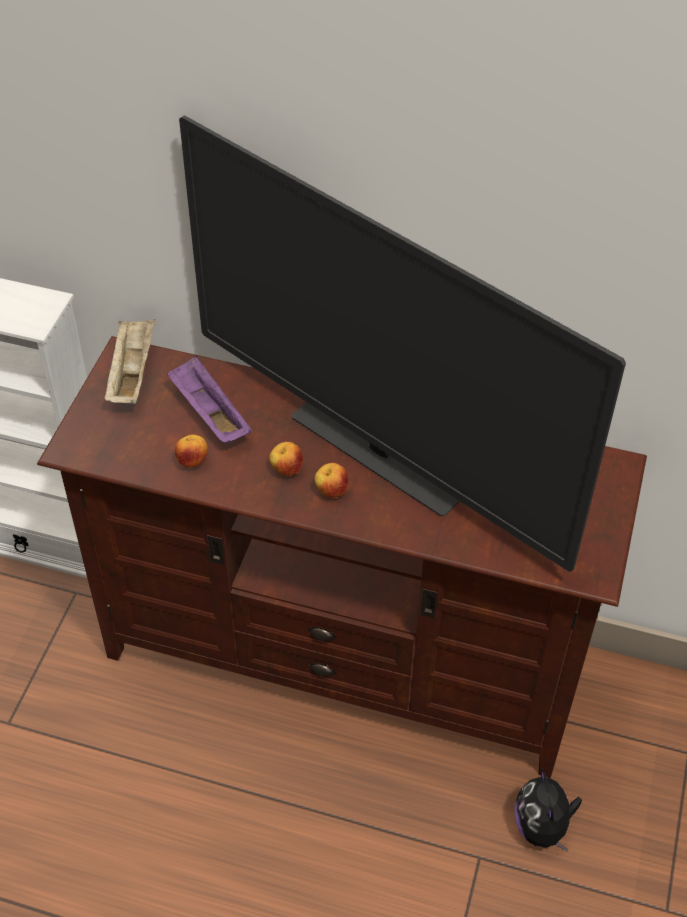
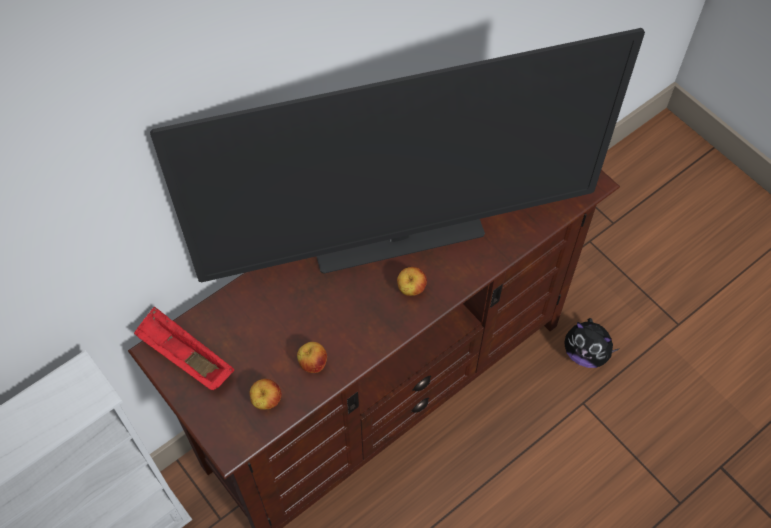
camera: 55 degrees left, 10 degrees up
(131, 373) = (185, 357): beige tray -> red tray
(208, 413) = (273, 326): purple tray -> none
(286, 470) = (369, 306): apple -> apple (266, 401)

